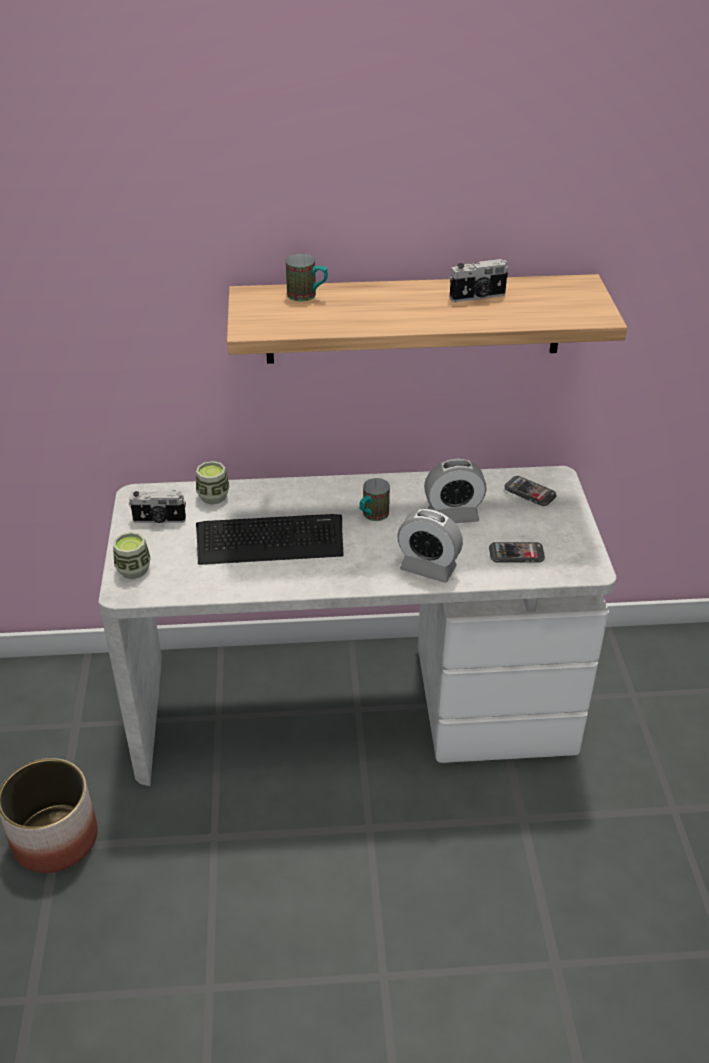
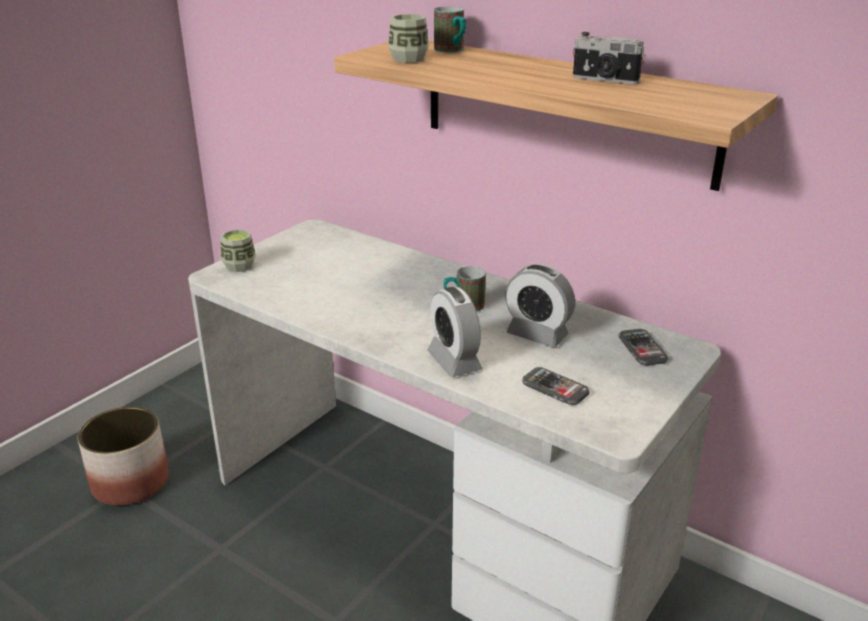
camera: 40 degrees right, 10 degrees down
(159, 520) = (303, 246): camera -> none
(213, 496) = (362, 247): cup -> cup (408, 59)
(270, 540) = (358, 288): keyboard -> none

